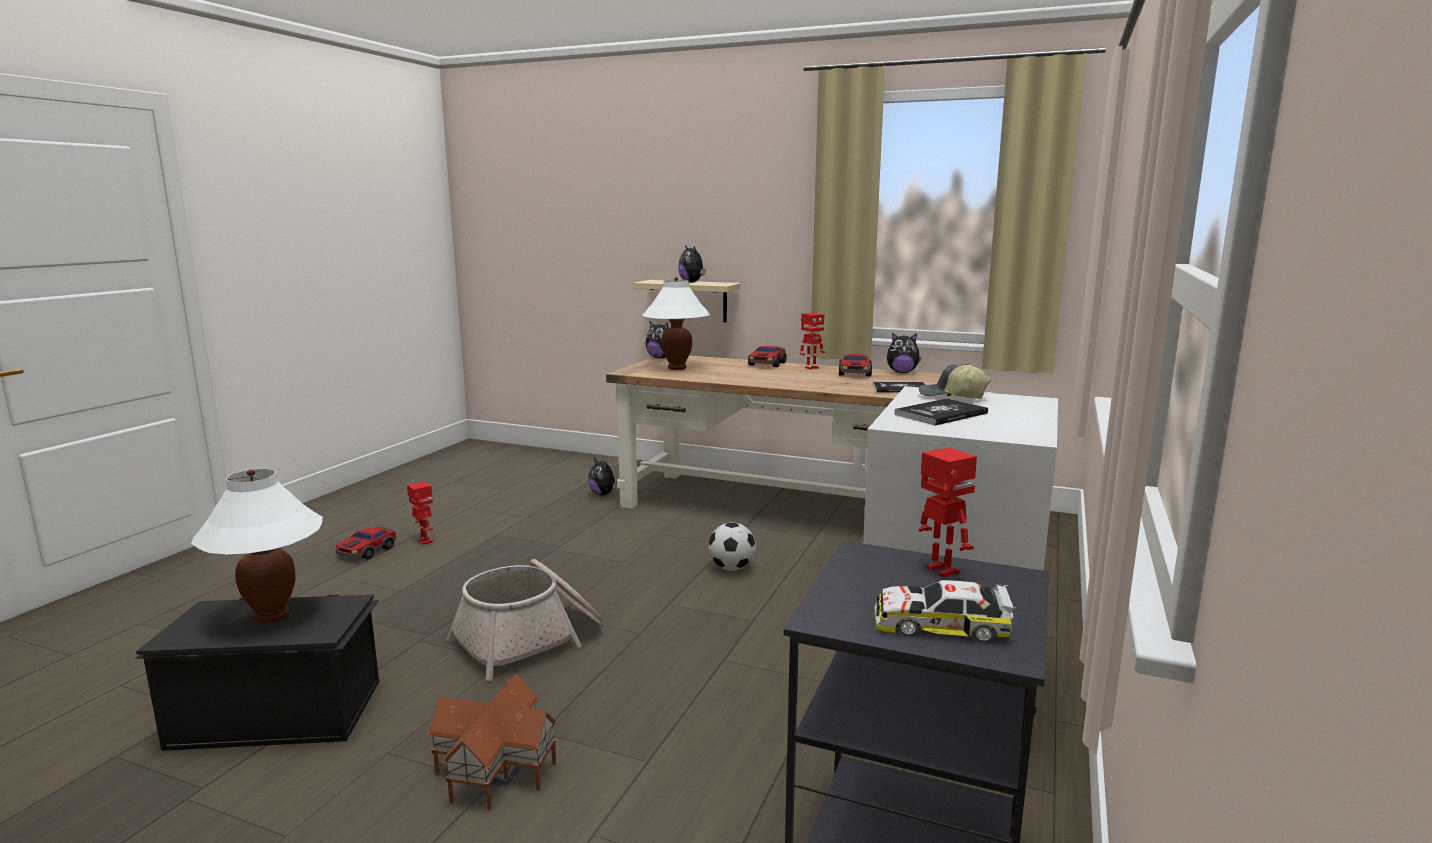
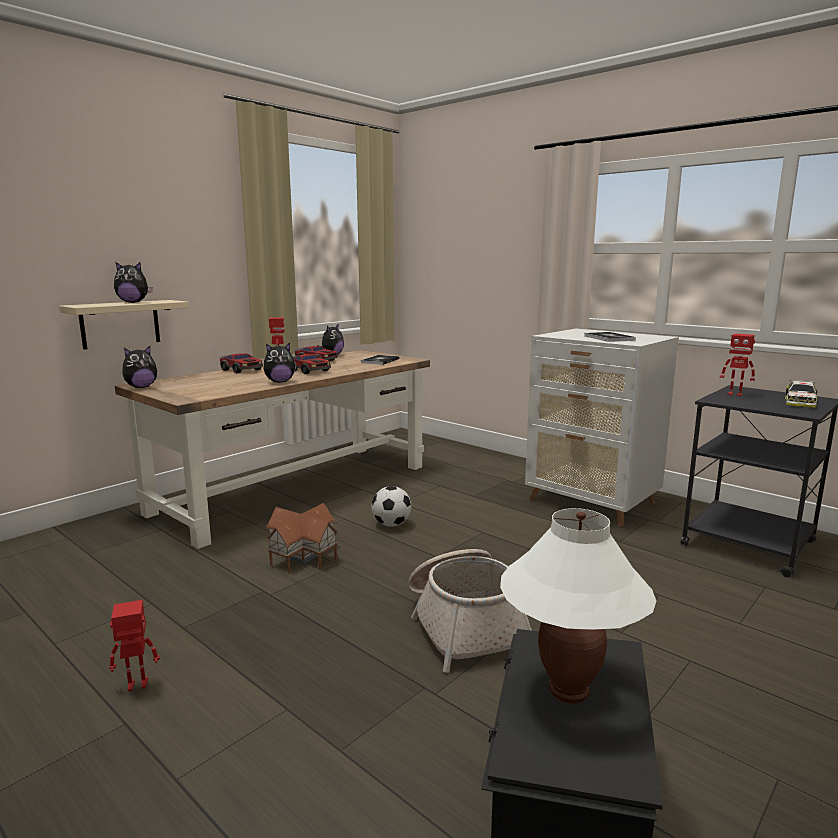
camera: 70 degrees left, 0 degrees up
(368, 551) = (108, 743): toy car -> toy car (309, 371)
(495, 768) = (669, 656): toy house -> toy house (301, 556)
(603, 494) = (146, 552): plush toy -> plush toy (280, 382)
(677, 368) = (204, 387): white table lamp -> none
(941, 571) = (735, 394): toy robot -> toy robot turned 135 degrees counterclockwise
(951, 397) = (566, 334): cap -> none

